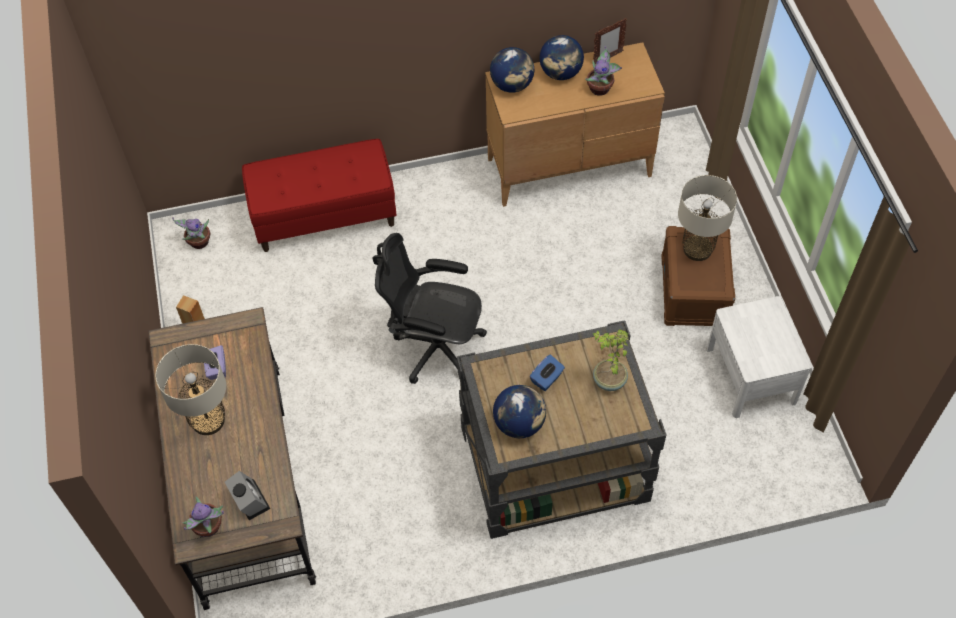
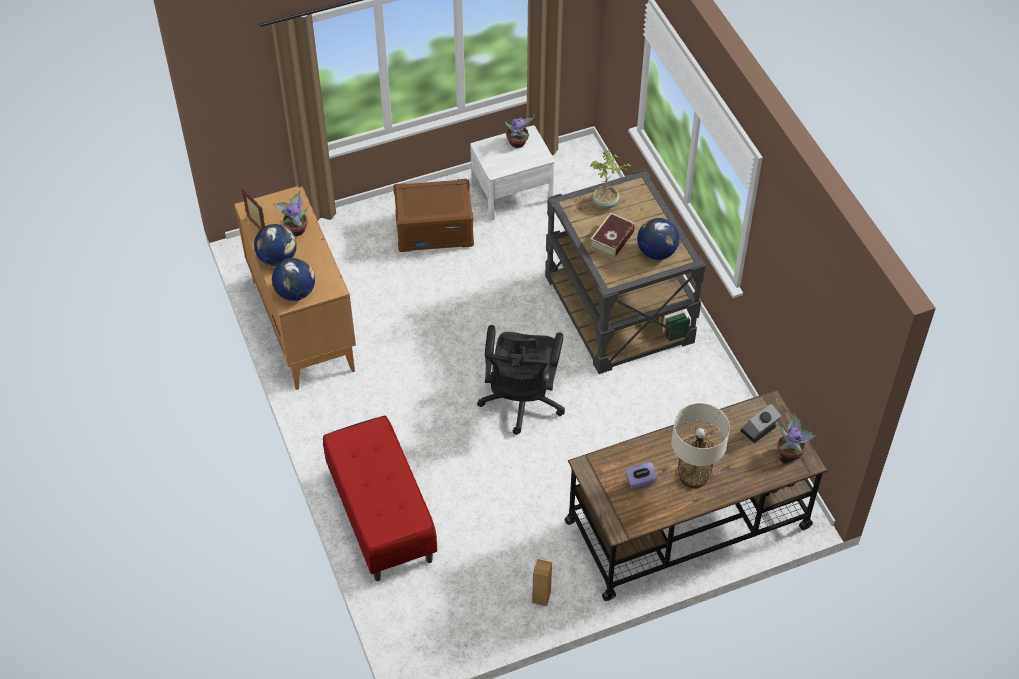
camera: 100 degrees left, 5 degrees down
(198, 243) = (428, 625): potted plant -> potted plant (518, 143)
(547, 379) = (612, 239): blue tissue box -> book
(697, 249) = (420, 202): table lamp -> none

